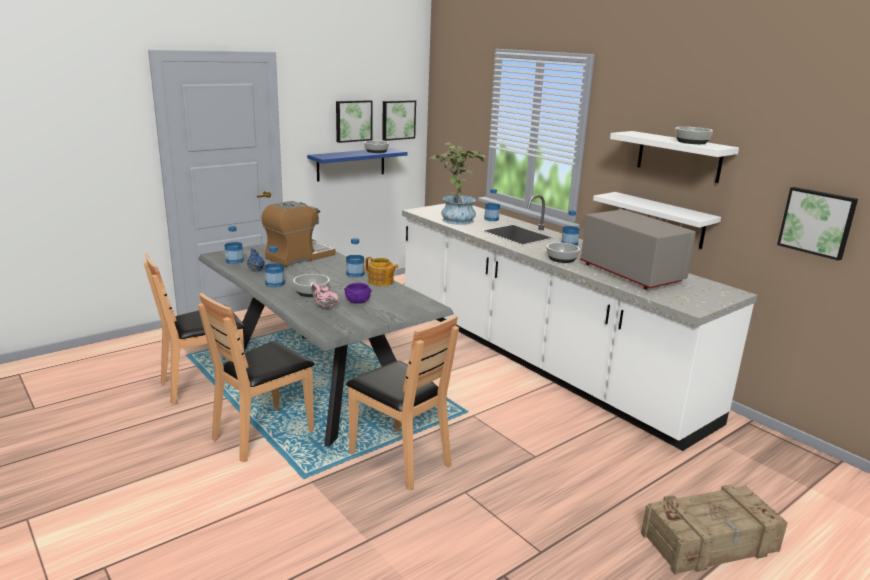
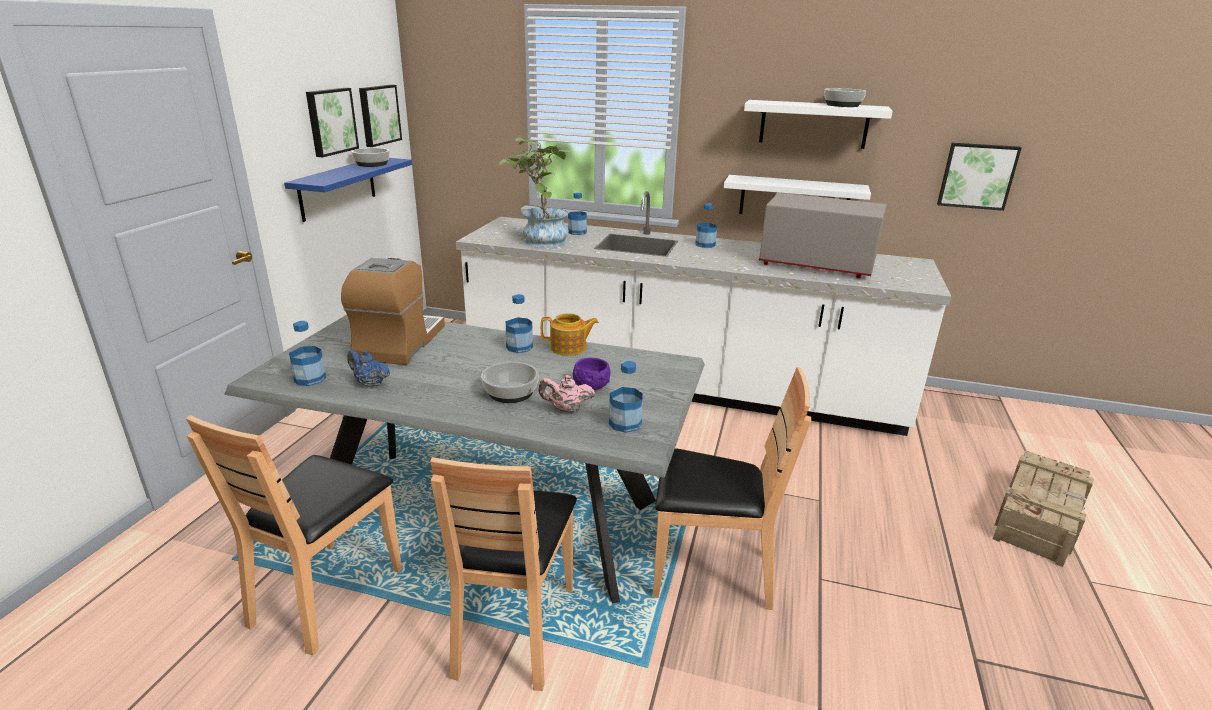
camera: 35 degrees left, 5 degrees up
(275, 284) = (438, 397): bottle -> bottle (625, 423)
(561, 259) = (732, 263): bowl -> none

